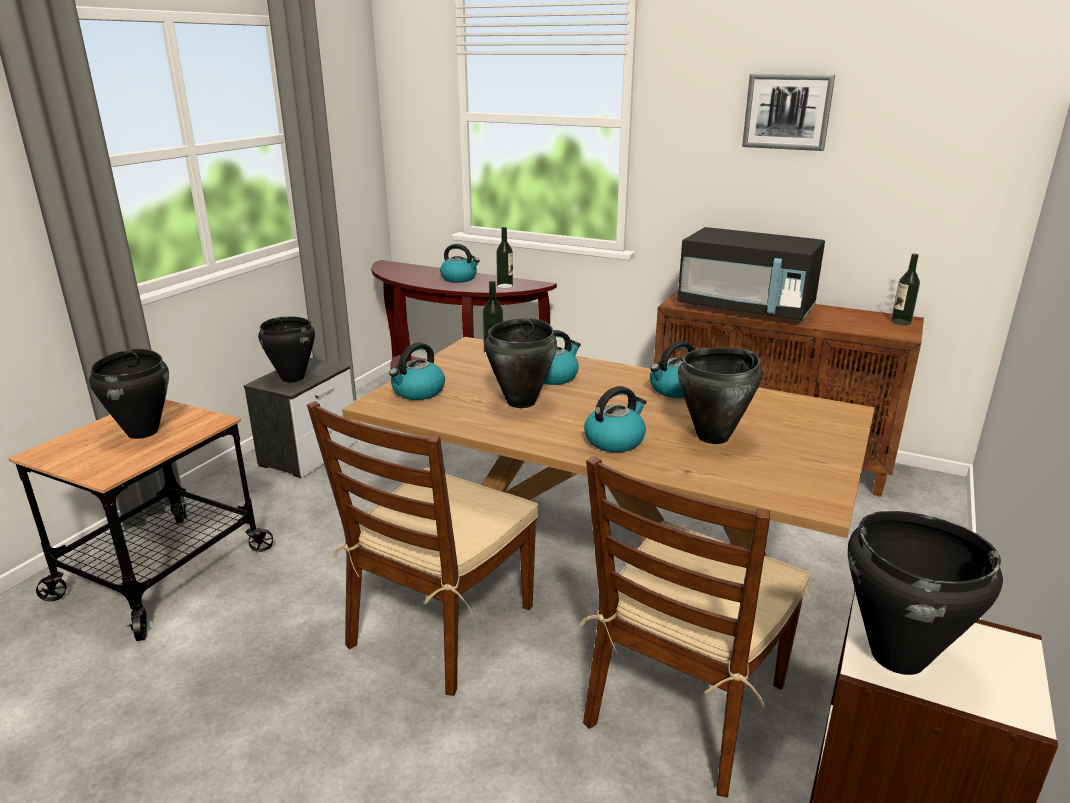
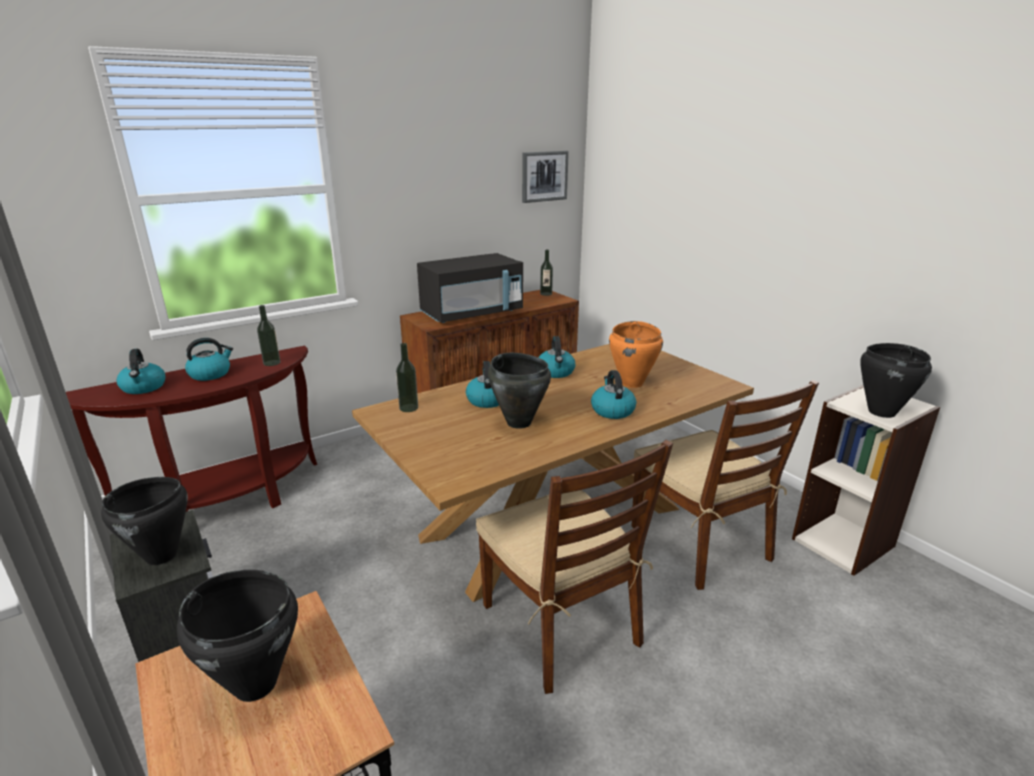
camera: 60 degrees left, 0 degrees up
(418, 392) = (448, 458): kettle -> kettle (144, 387)
(713, 437) = (632, 383): black cooking pot -> orange cooking pot
(787, 112) = (451, 167): picture -> picture (544, 176)

